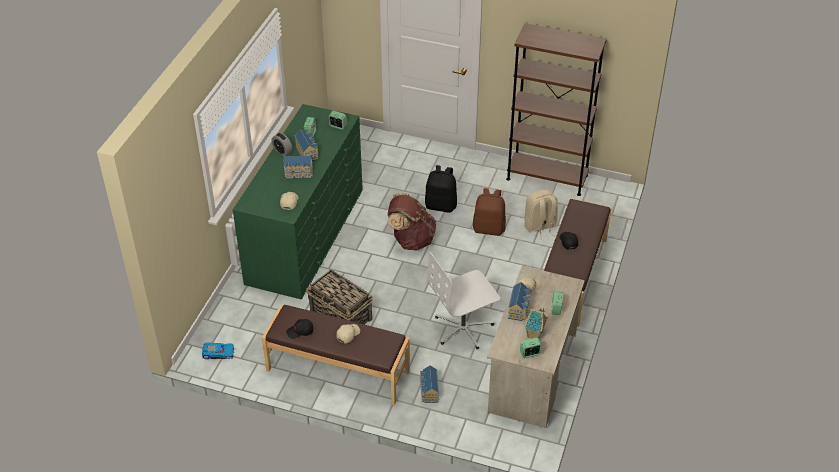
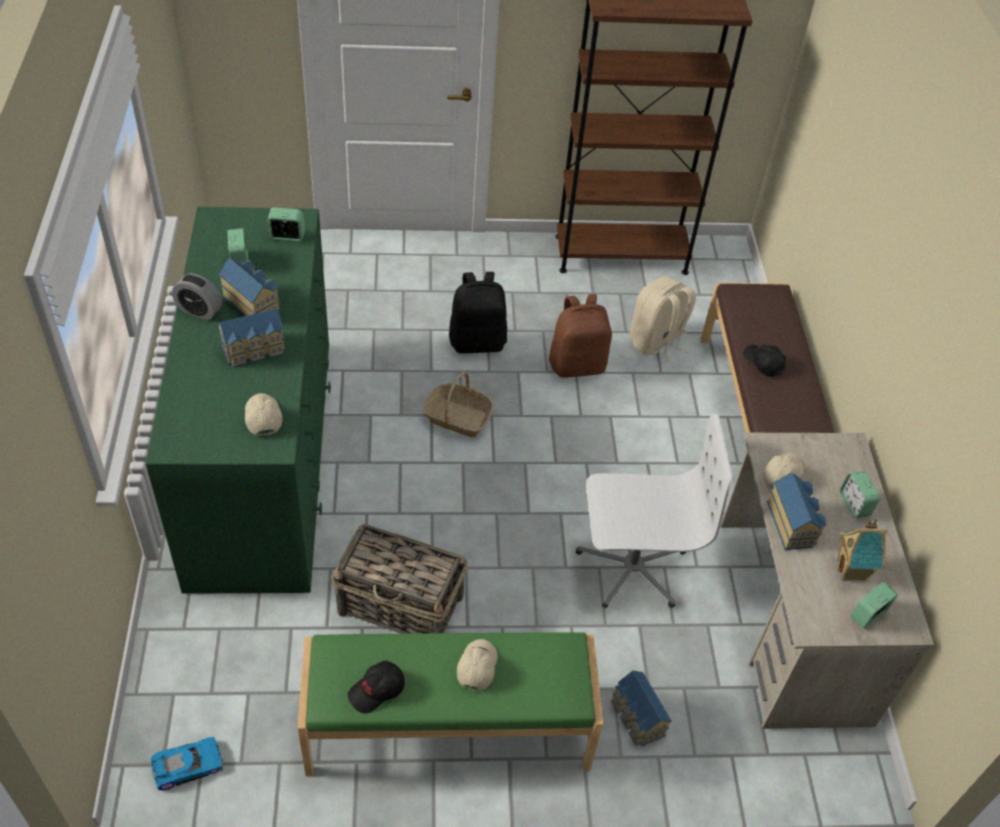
camera: 25 degrees left, 5 degrees up
(337, 371) = (448, 730): brown bench -> green bench
(411, 240) = (457, 417): brown backpack -> basket
(463, 328) = (632, 566): white office chair -> white office chair turned 135 degrees counterclockwise

